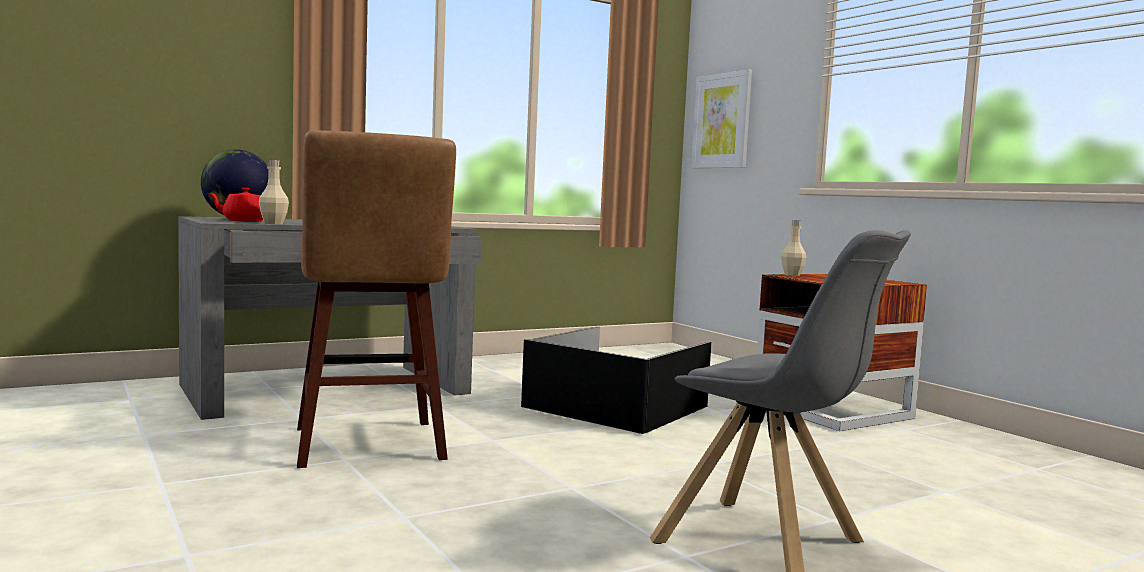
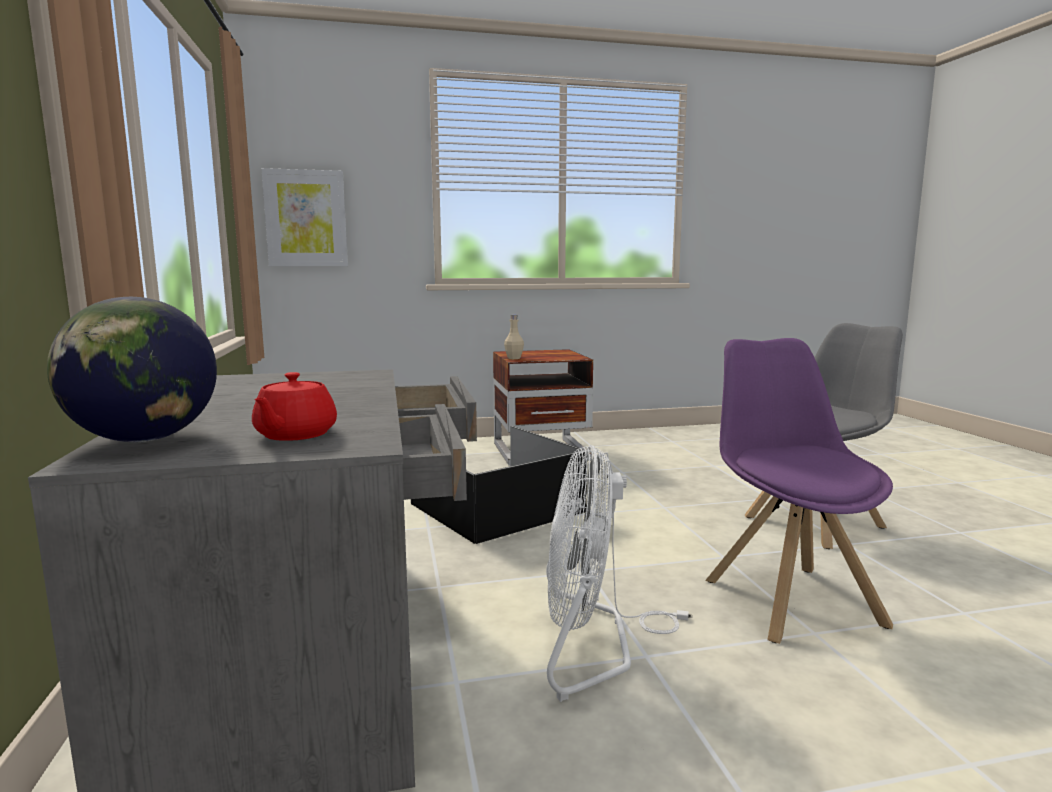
camera: 70 degrees left, 5 degrees up
(273, 223) = (375, 423): beige bottle -> none
(369, 445) = (595, 637): brown stool -> white fan
(481, 510) = (787, 597): none -> purple chair

